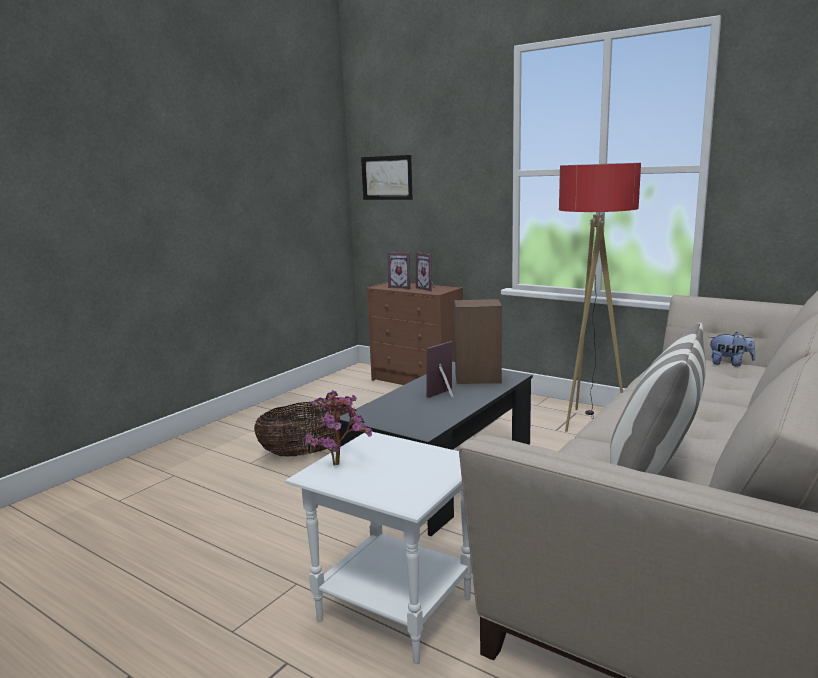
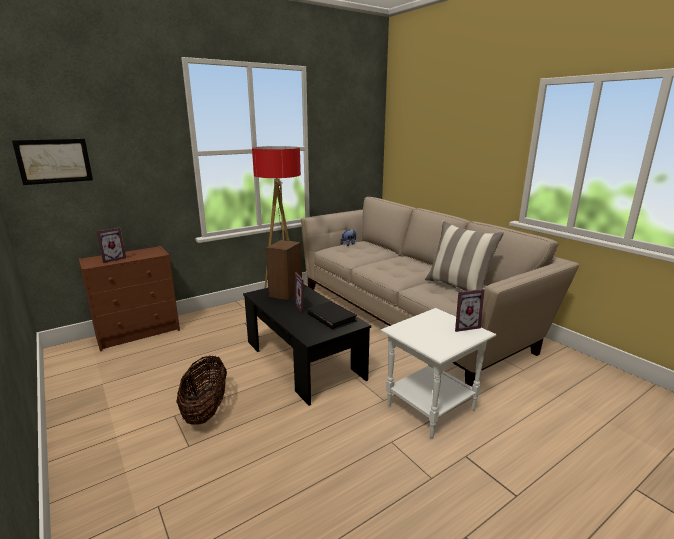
camera: 70 degrees left, 5 degrees up
(339, 463) = (427, 342): potted plant -> none
(428, 288) = (140, 253): picture frame -> picture frame (464, 326)
(428, 415) = (331, 317): none -> black book

